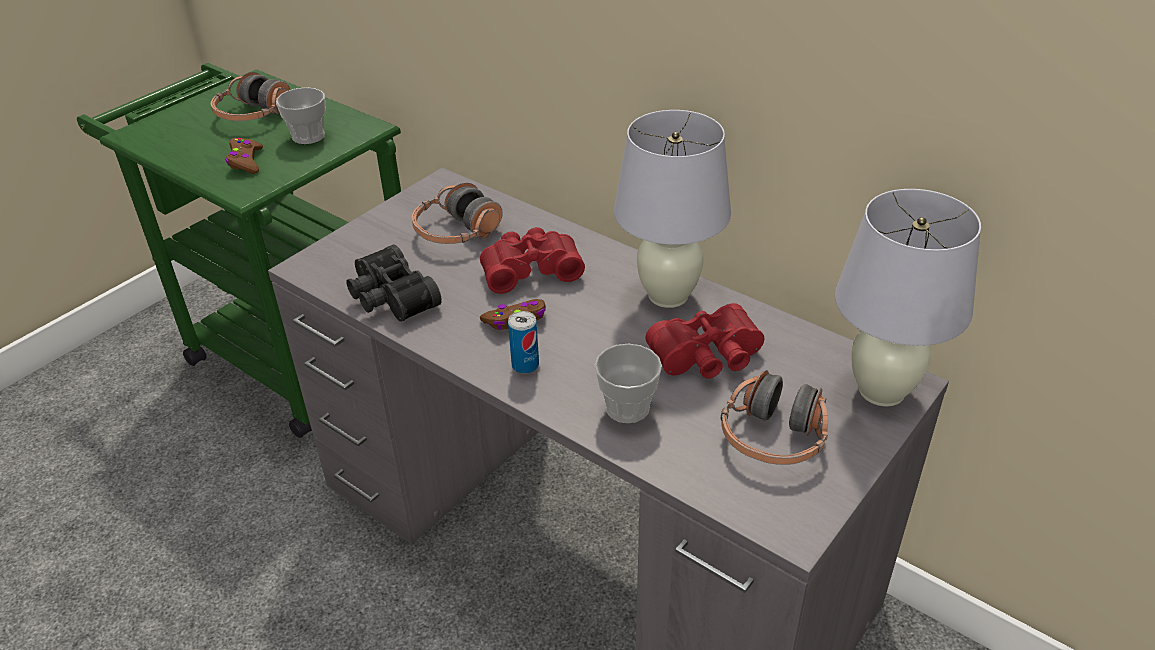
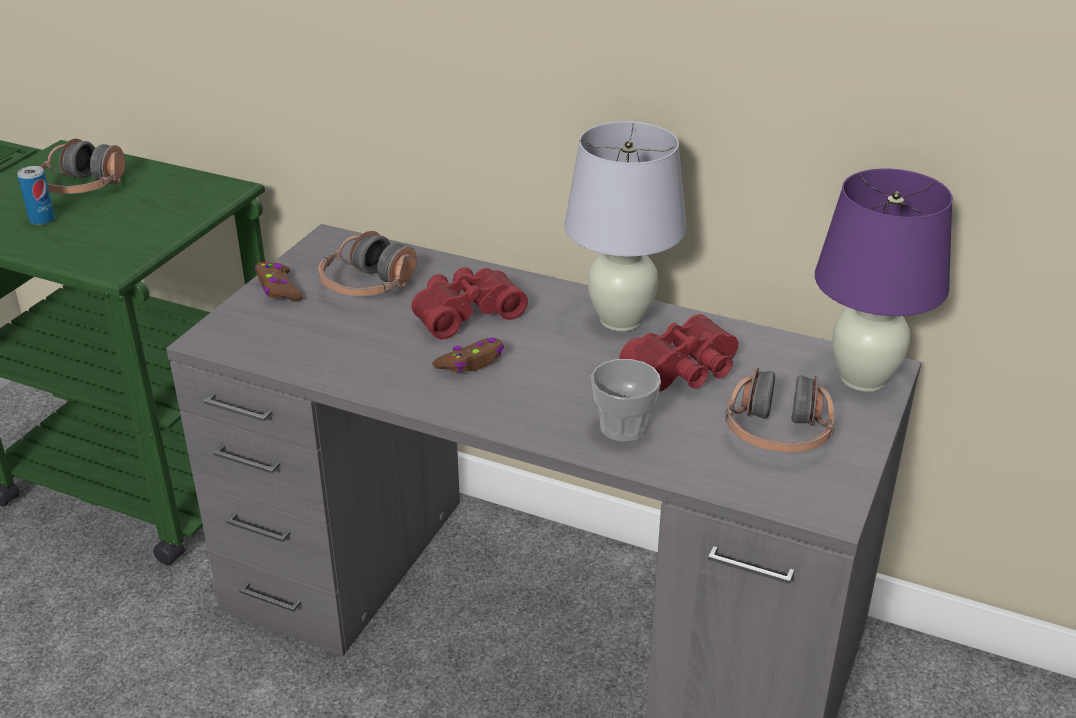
camera: 15 degrees left, 5 degrees down
(246, 162) = (99, 236): brown game controller -> brown game controller (279, 289)
(308, 136) = (162, 203): cup -> none
(389, 298) = (322, 358): black binoculars -> none
(525, 365) = (500, 403): can -> can (42, 220)
(882, 391) = (864, 379): white table lamp -> purple table lamp

